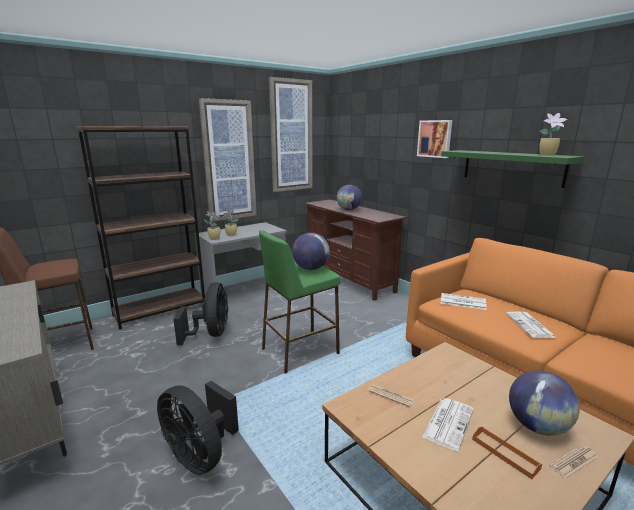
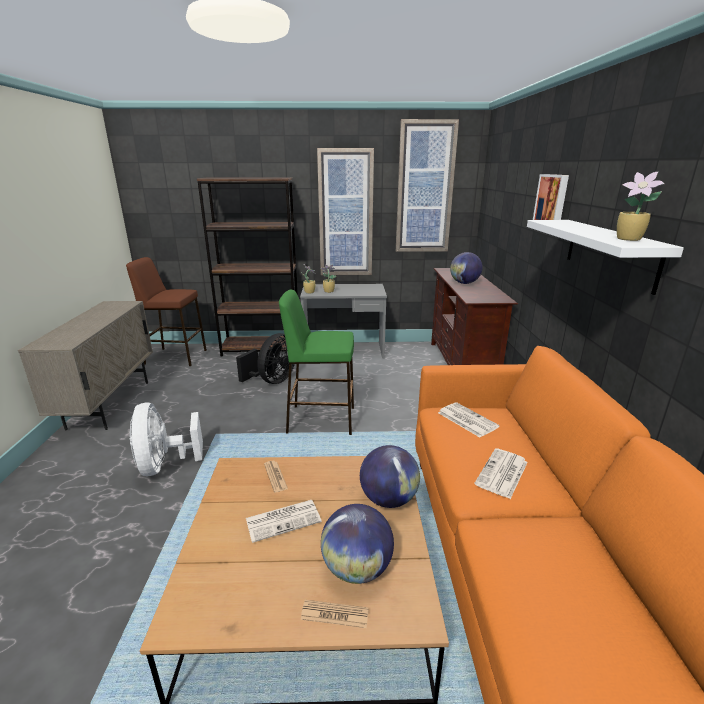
camera: 35 degrees right, 5 degrees up
(200, 455) = (165, 465): black fan -> white fan
(310, 268) = (331, 338): globe -> globe (388, 499)
(505, 453) = (286, 568): orange tray -> none
(512, 167) = (609, 252): green shelf -> white shelf

